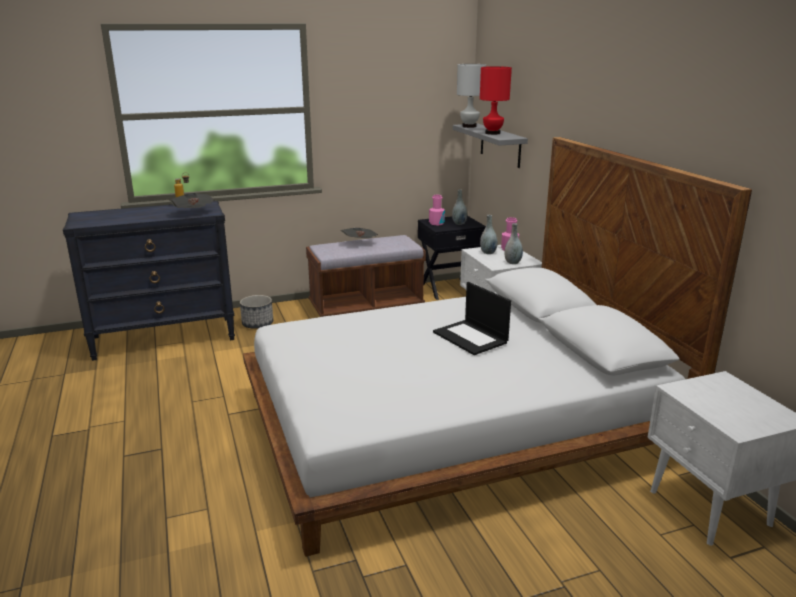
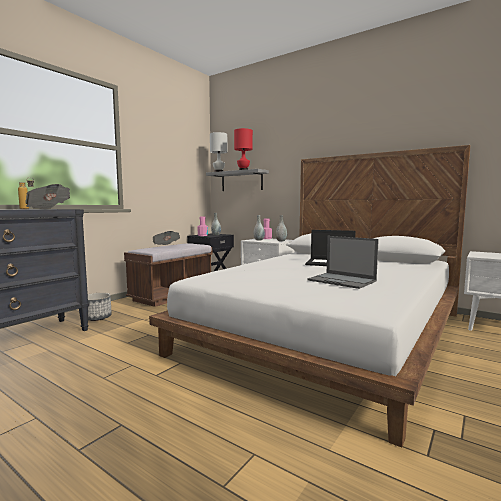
camera: 35 degrees left, 15 degrees down
(398, 378) = (342, 281): none -> laptop

